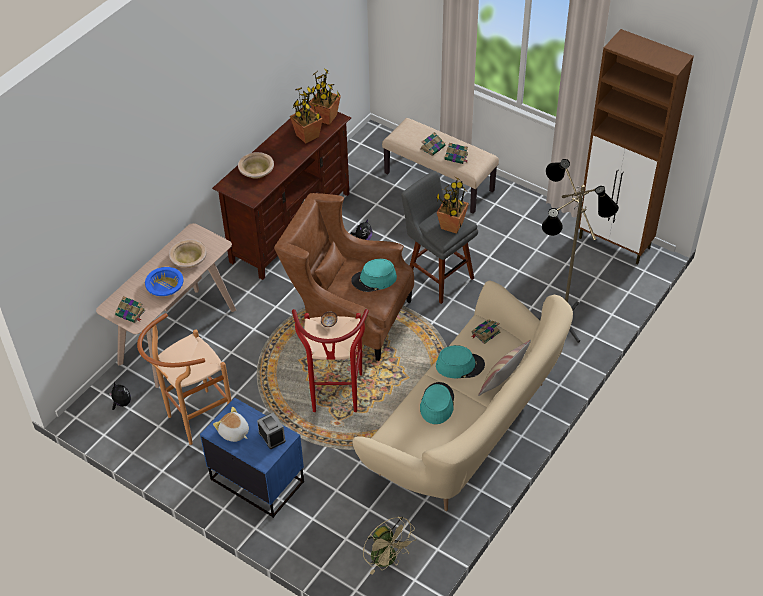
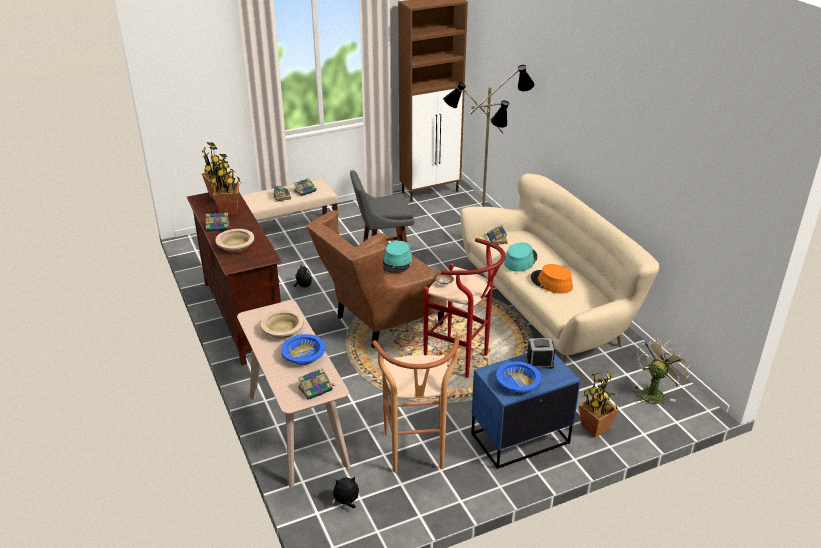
camera: 60 degrees left, 15 degrees down
(234, 432) = (517, 383): plush toy -> blue bowl
(277, 145) = (218, 227): none -> book
(388, 559) = (653, 393): beige fan -> beige fan turned 45 degrees counterclockwise
(437, 404) = (551, 282): turquoise hat -> orange hat
(451, 226) = (394, 201): potted plant -> potted plant (595, 428)
(502, 383) = (552, 250): pillow -> none

